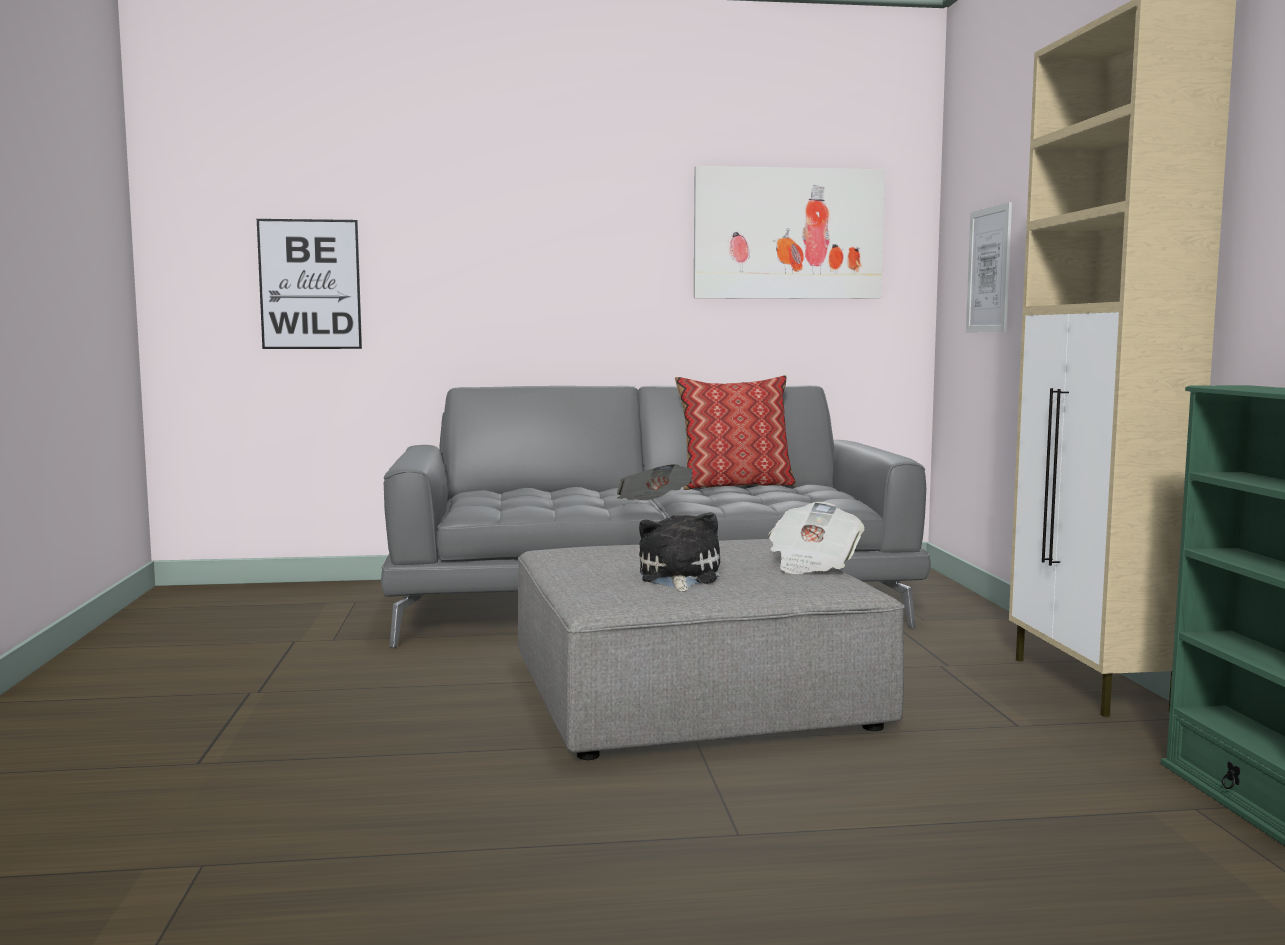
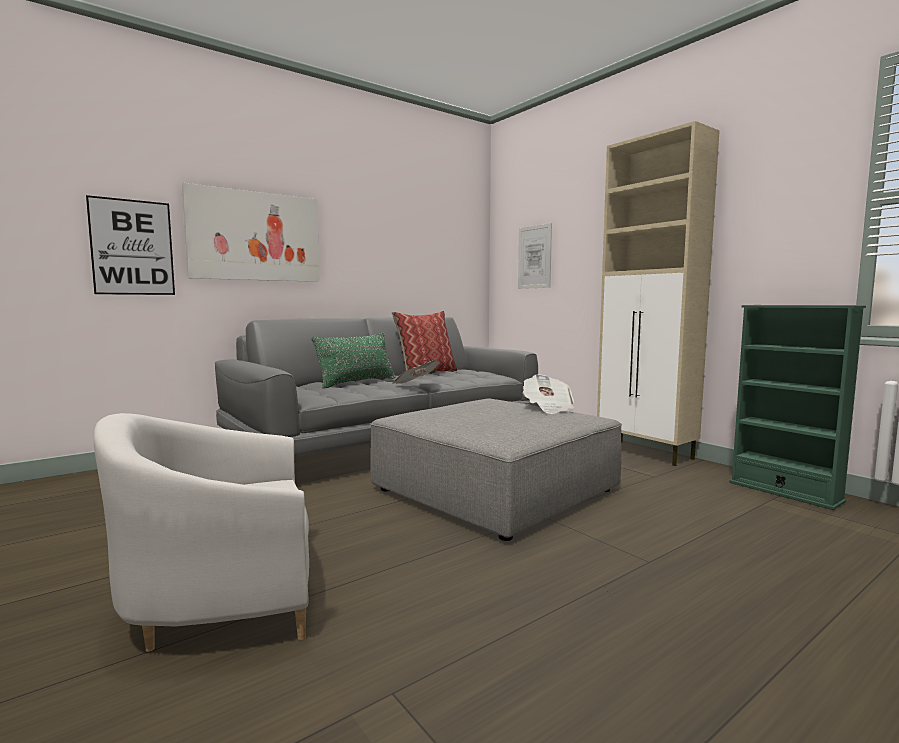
camera: 30 degrees left, 0 degrees up
(185, 744) = (224, 601): none -> white armchair
(587, 493) = (357, 382): none -> green pillow
(678, 578) = (504, 423): plush toy -> none
(788, 234) = (425, 234): picture -> picture (255, 236)

